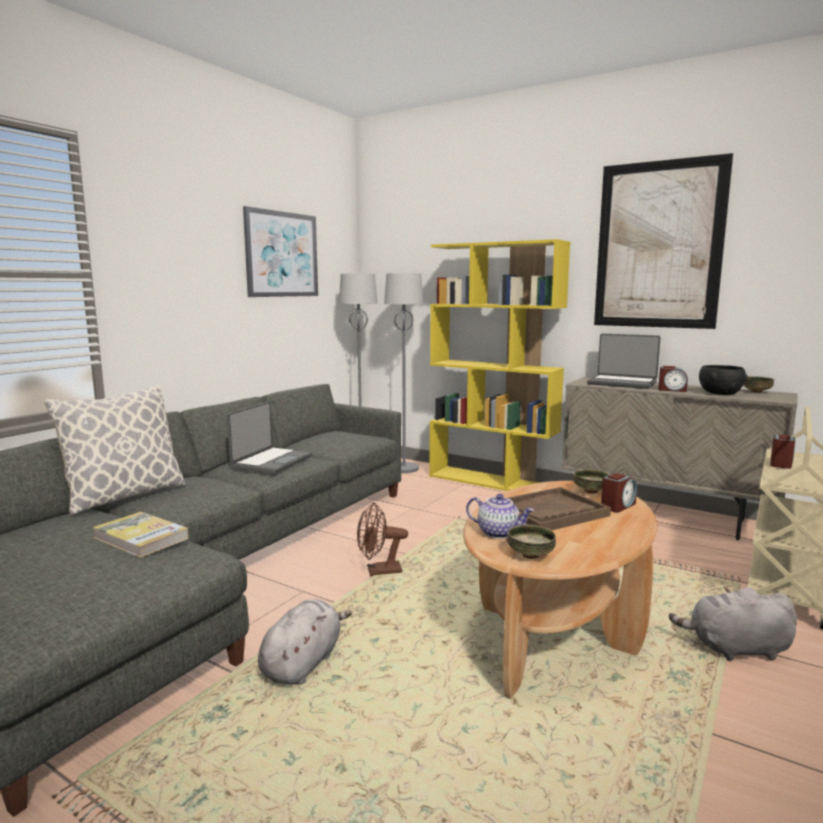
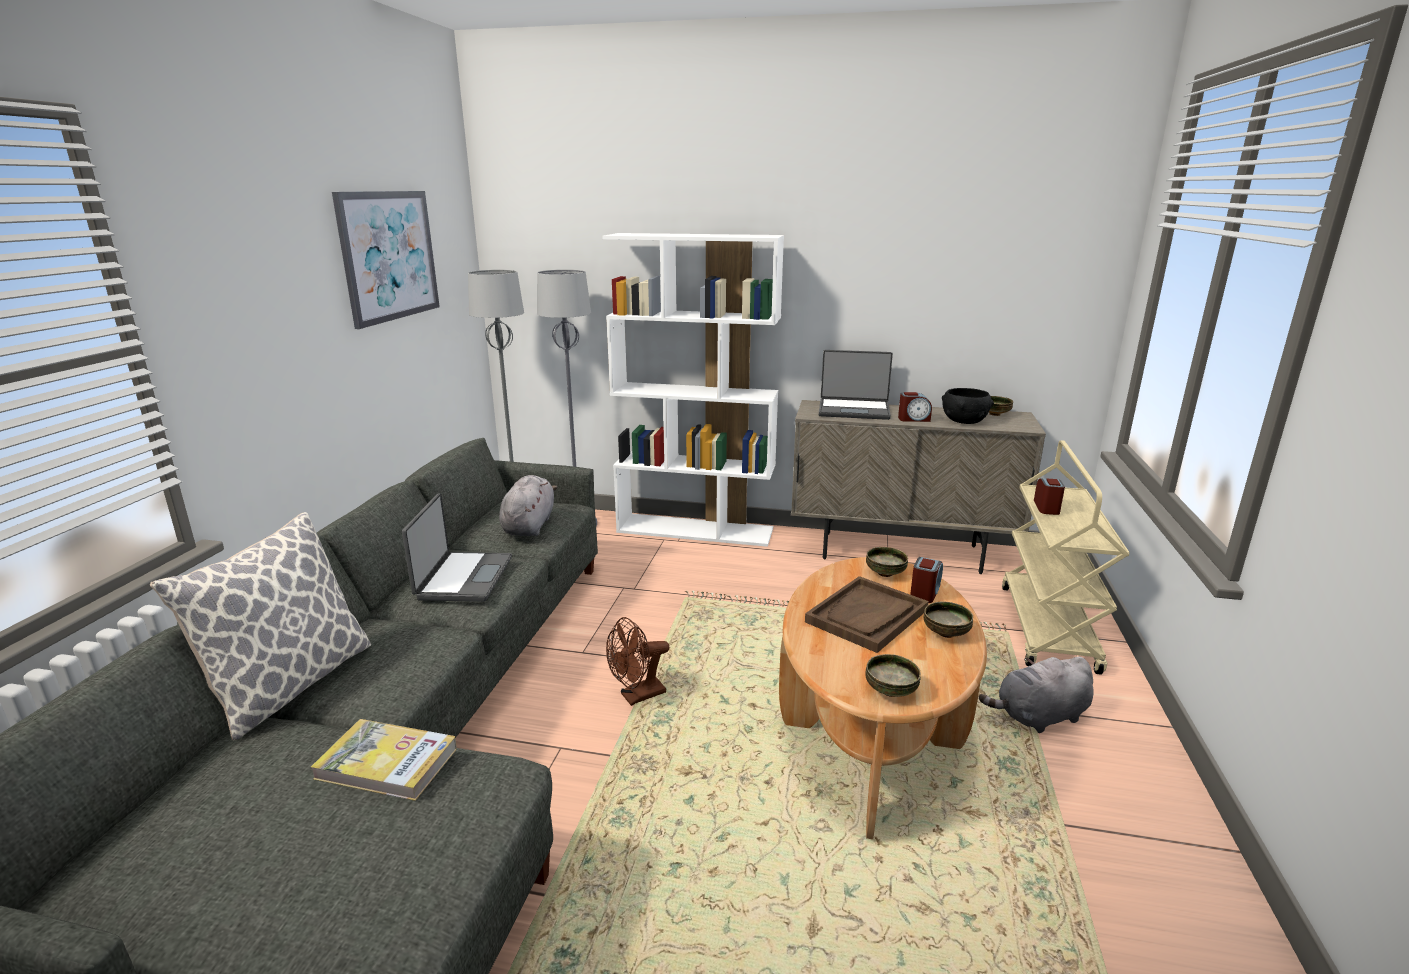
camera: 20 degrees left, 10 degrees up
(303, 663) = (624, 856): grey plush toy -> grey plush toy (529, 525)
(492, 481) = (696, 530): yellow bookcase -> white bookcase
(499, 533) = (836, 661): teapot -> none
(615, 531) = (946, 633): none -> bowl
(658, 245) = (888, 244): picture -> none

